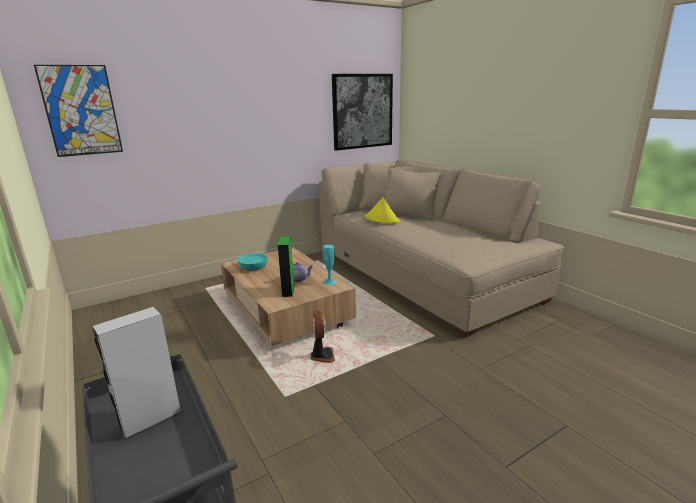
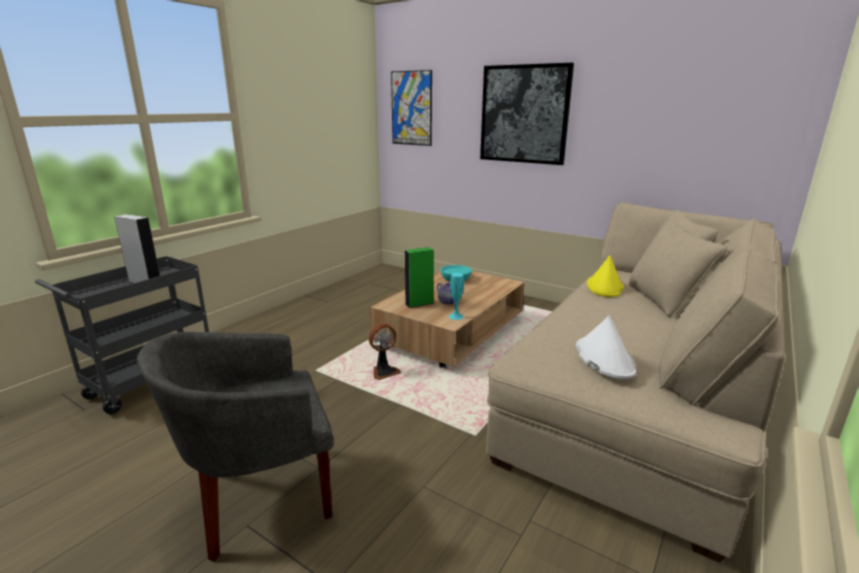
camera: 65 degrees right, 0 degrees up
(362, 111) = (727, 132): picture -> picture (524, 114)
(472, 456) = (259, 497): none -> grey armchair
(480, 241) = (604, 358): none -> white hat

